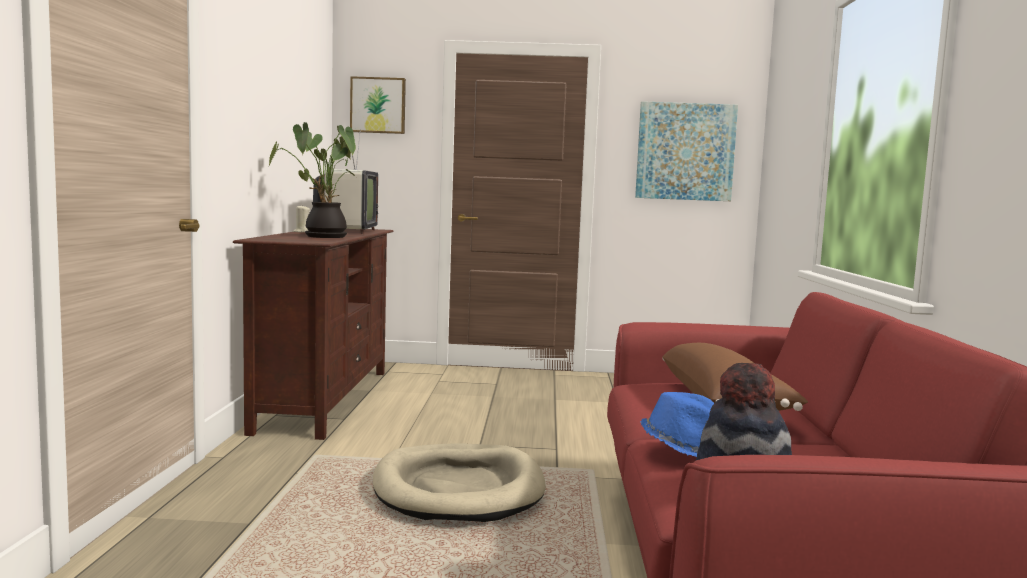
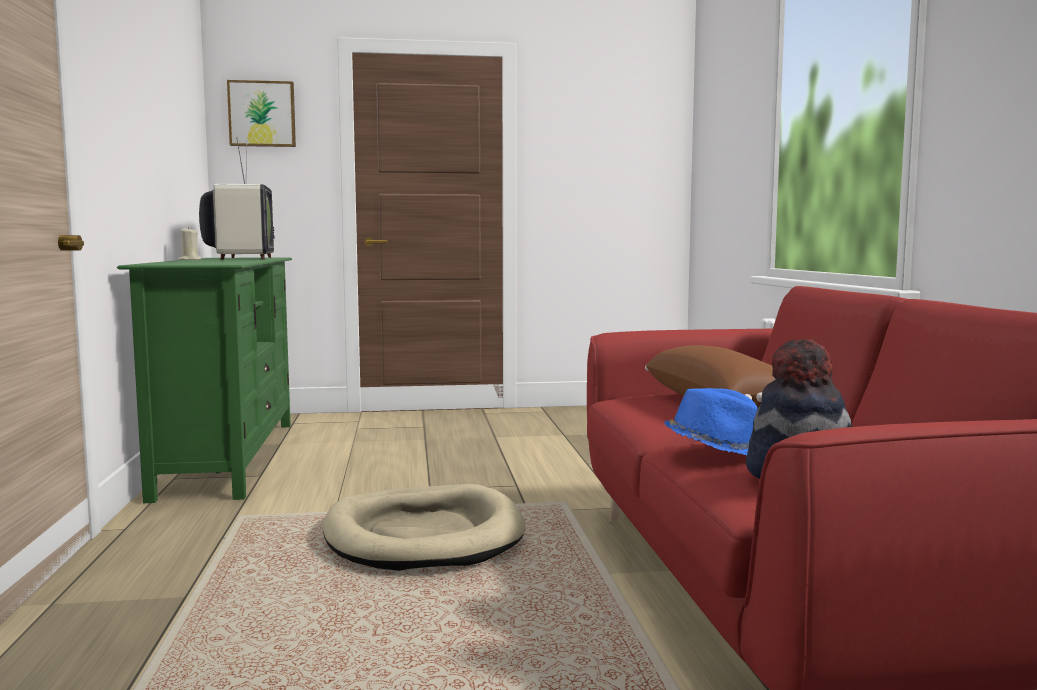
camera: 10 degrees left, 0 degrees up
(322, 236) = (220, 261): potted plant -> none
(324, 399) = (228, 457): brown tv stand -> green tv stand
(685, 152) = (612, 160): picture -> none

